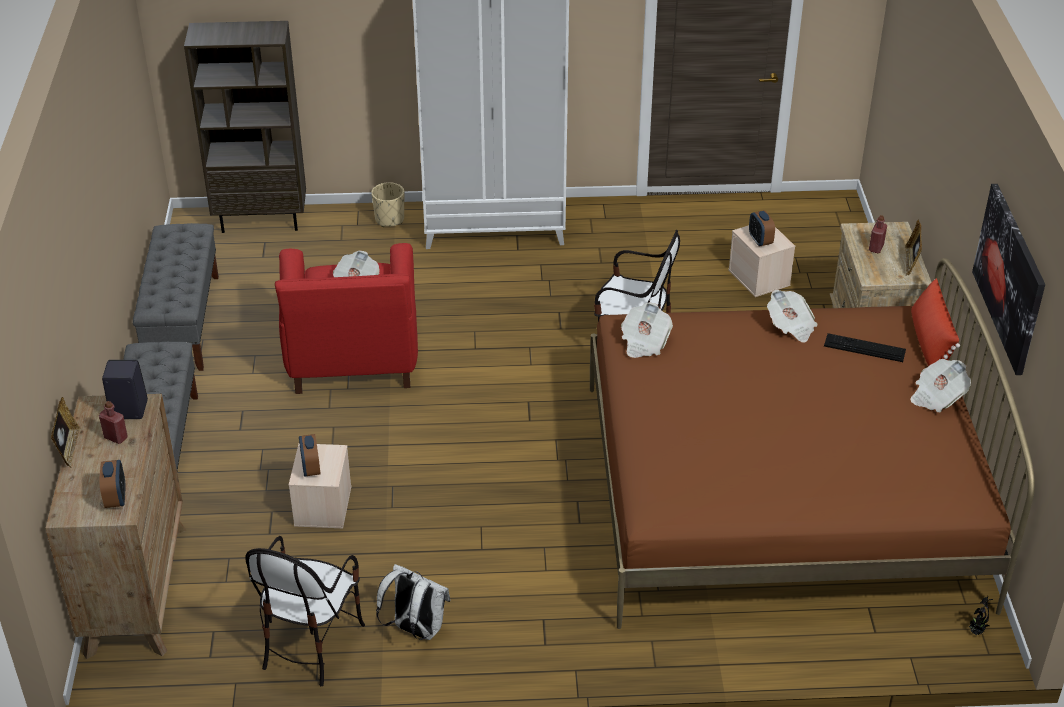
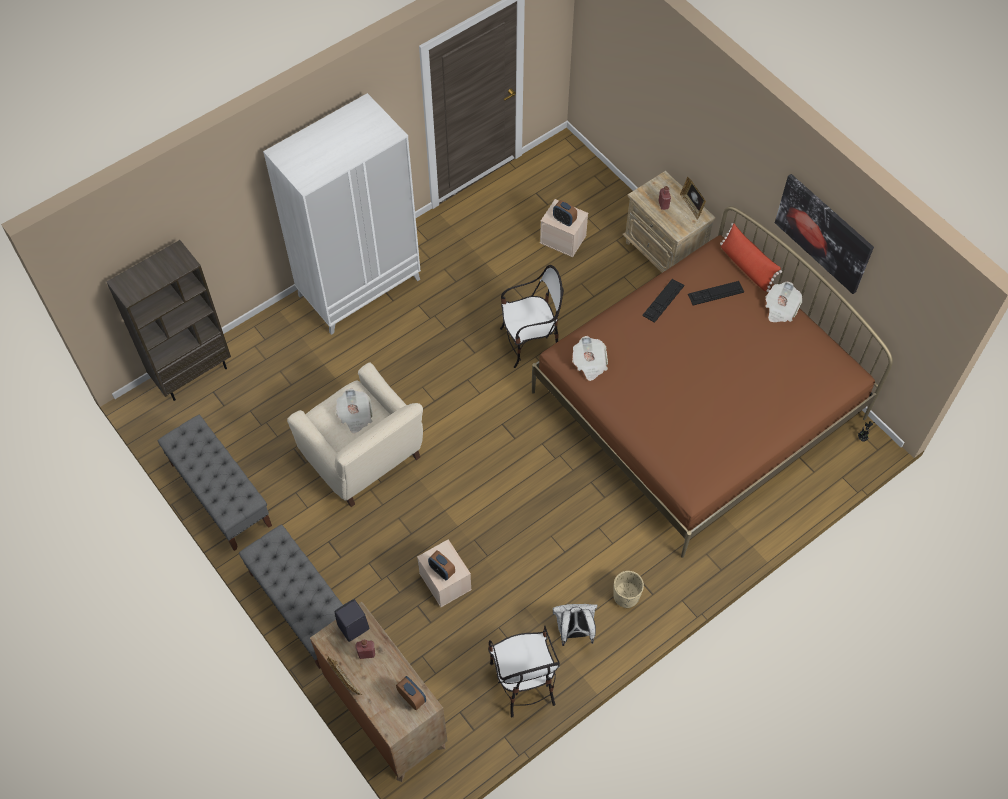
camera: 35 degrees left, 20 degrees up
(352, 360) = (363, 457): red armchair -> beige armchair
(389, 219) = (283, 322): beige planter -> beige planter (626, 596)
(791, 327) = (663, 300): newspaper -> keyboard

